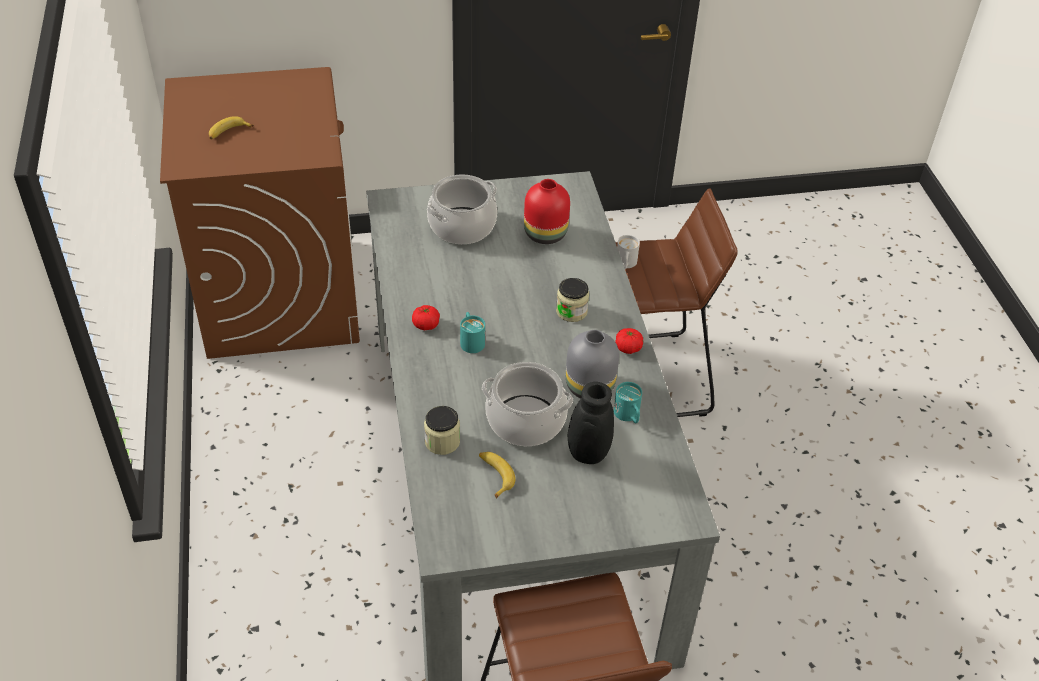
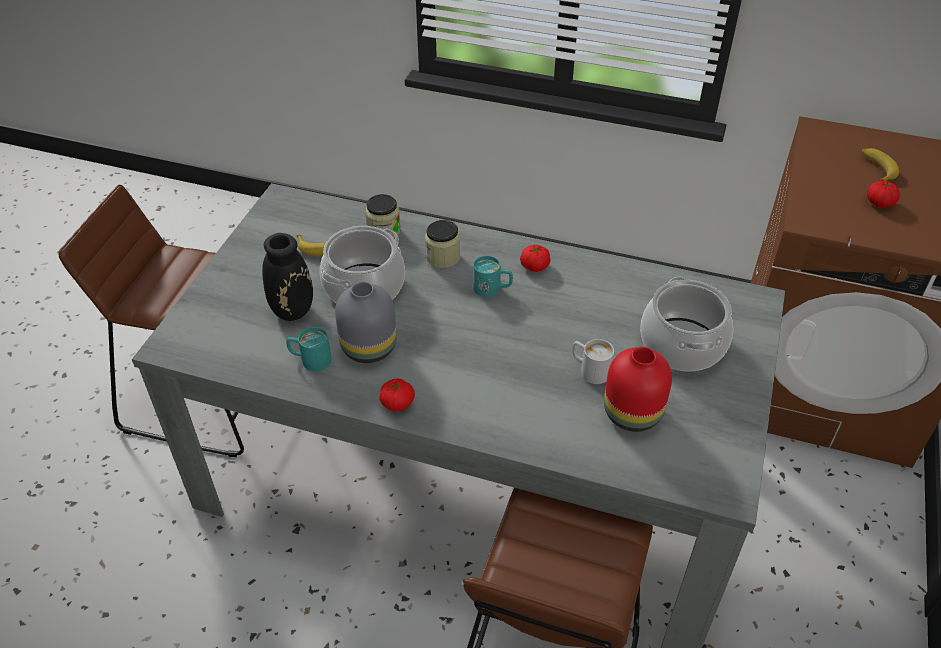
camera: 120 degrees right, 0 degrees up
(277, 127) = (879, 203): none -> tomato
(571, 311) = (484, 380): jar -> jar (443, 257)
(625, 264) = (587, 537): white mug -> white mug (589, 370)

